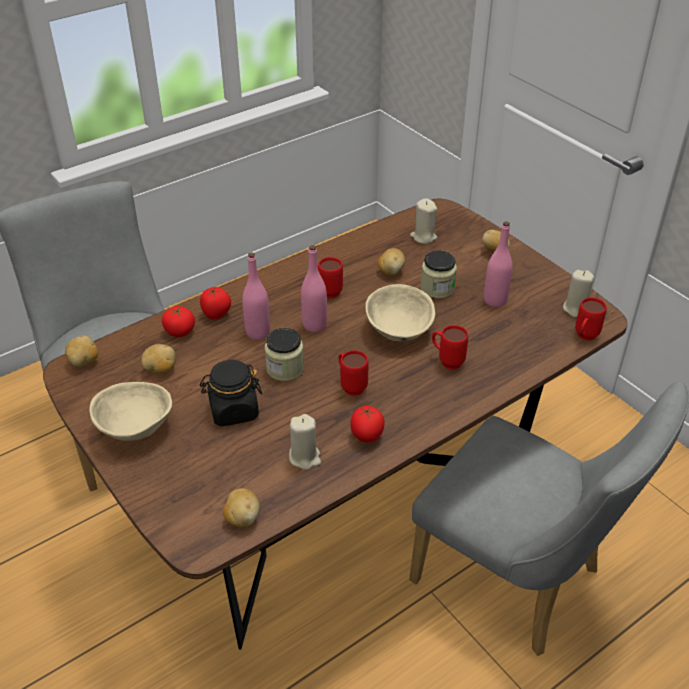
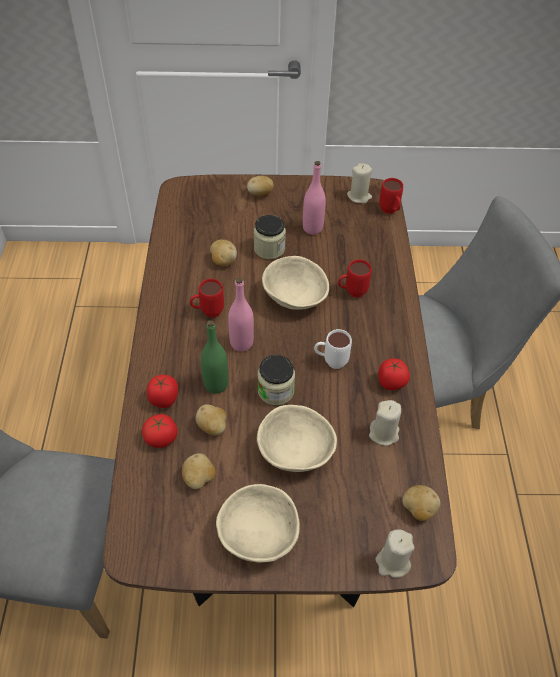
camera: 55 degrees left, 10 degrees up
(84, 362) = (132, 535): potato -> potato (212, 427)
(233, 410) = (295, 452): black jar -> beige bowl
(258, 333) = (216, 384): pink bottle -> green bottle
(350, 386) = (330, 361): red mug -> white mug
(423, 237) = (202, 218): beige candle -> beige candle (392, 562)

